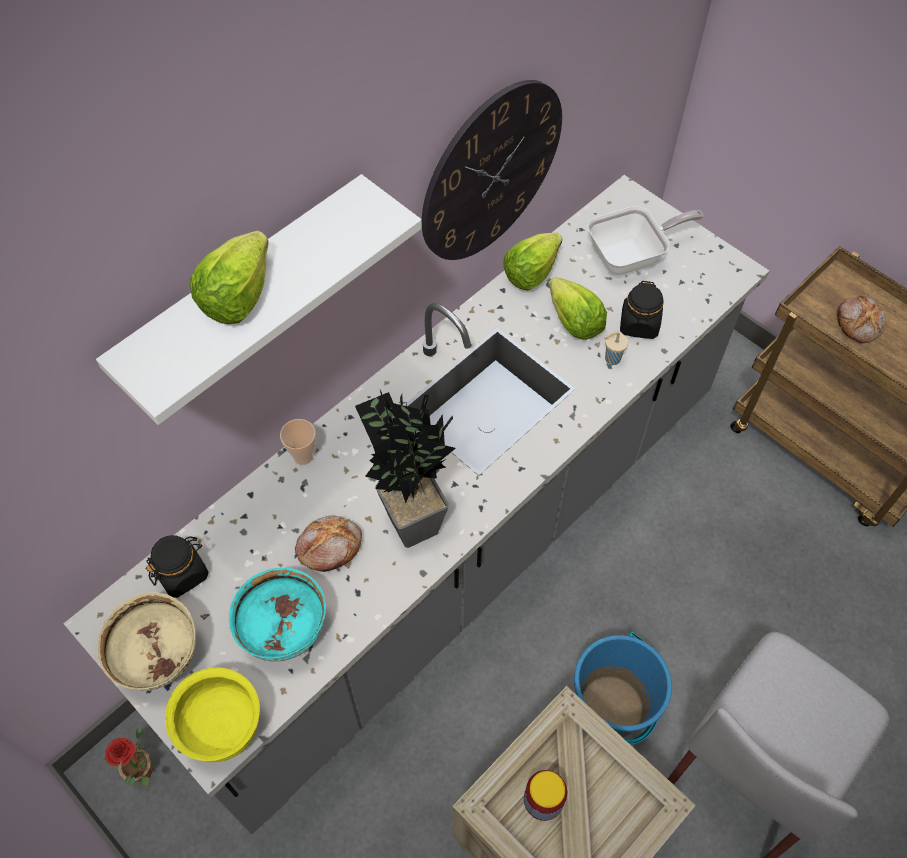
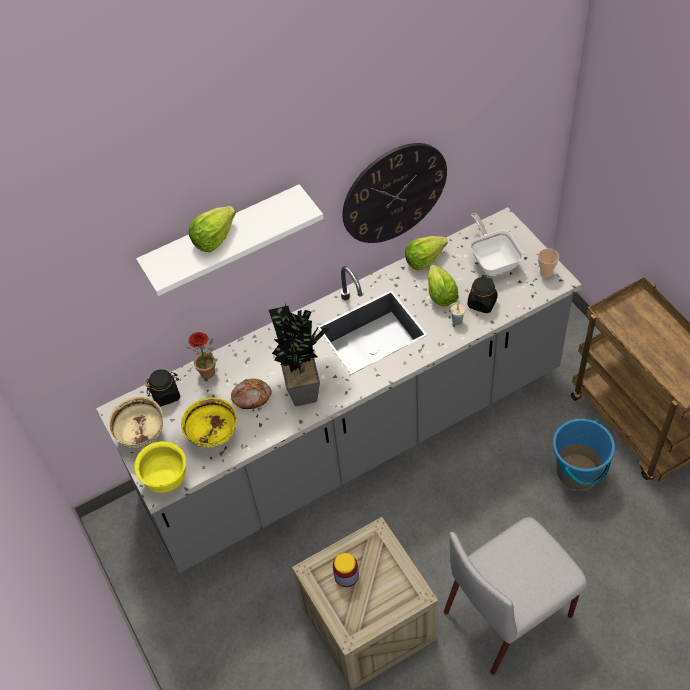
camera: 20 degrees right, 5 degrees down
(146, 773) = (127, 529): potted plant -> potted plant (210, 374)
(284, 630) = (213, 436): turquoise bowl -> yellow bowl
(303, 456) = (251, 344): cup -> cup (546, 273)
(611, 707) = (428, 556): blue bucket -> blue bucket (577, 472)
(631, 256) = (493, 260): frying pan -> frying pan turned 105 degrees counterclockwise
(859, 323) = (641, 330): bread -> none

